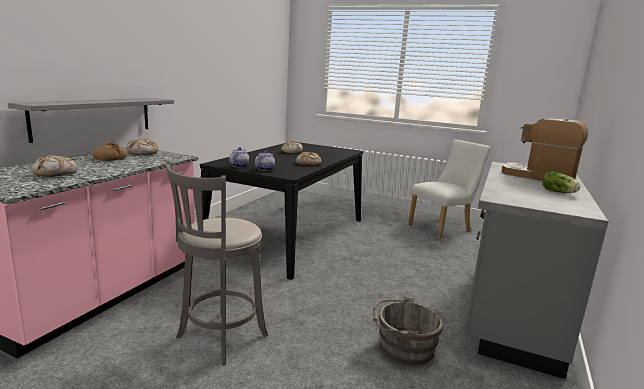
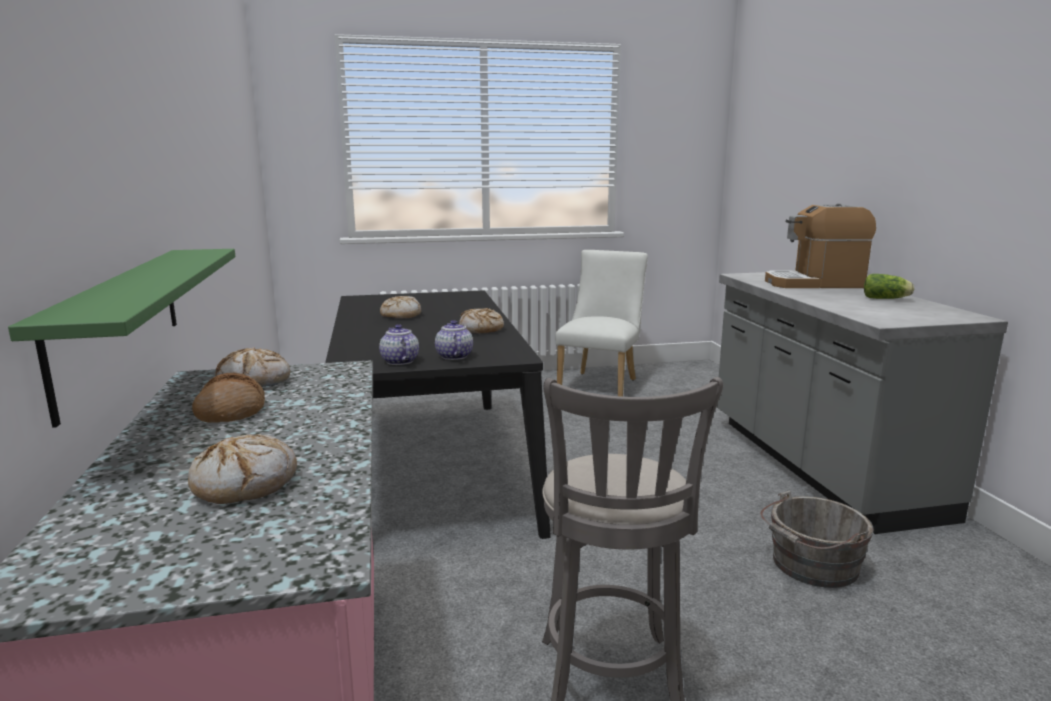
camera: 35 degrees left, 0 degrees up
(94, 117) = (120, 321): grey shelf -> green shelf

